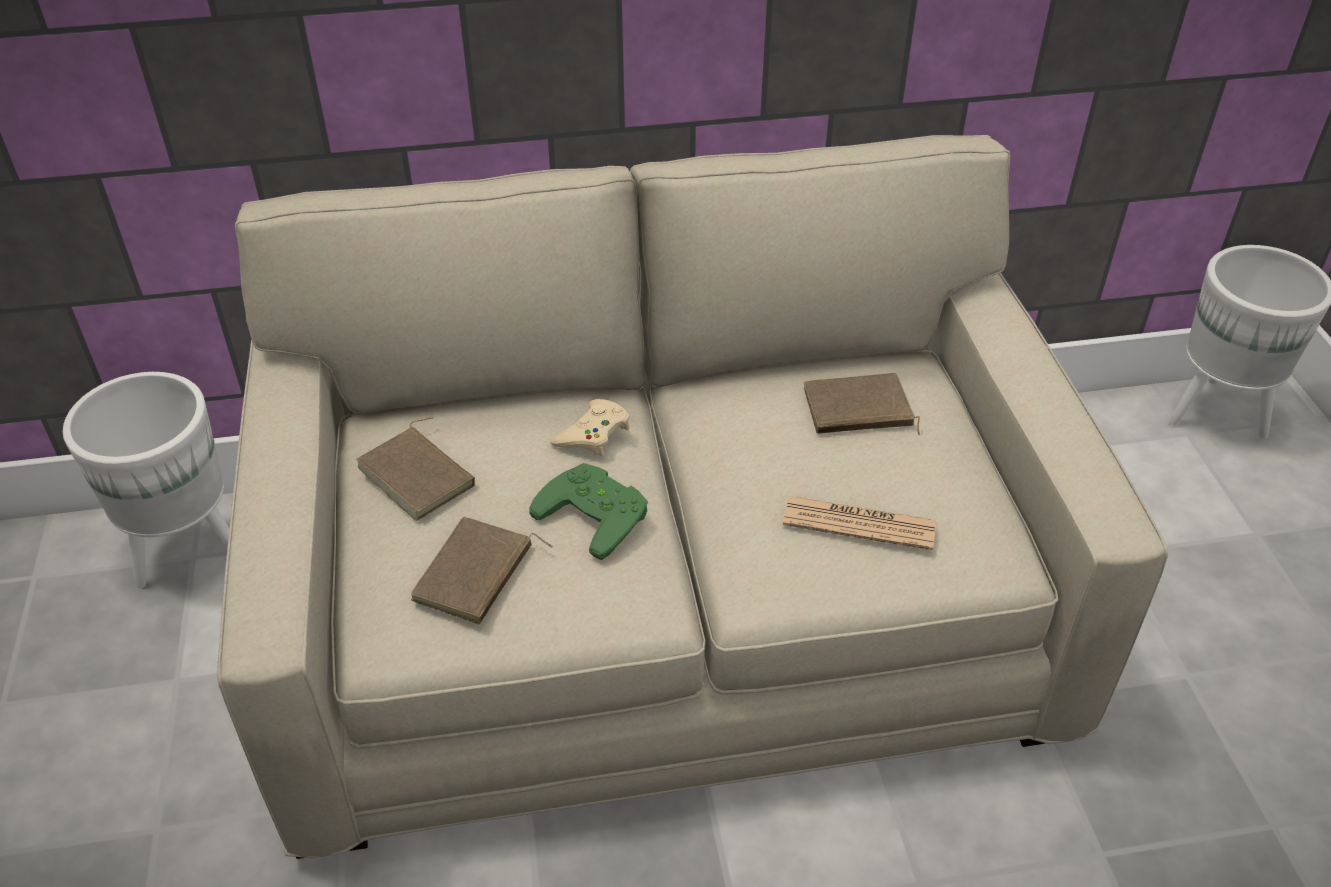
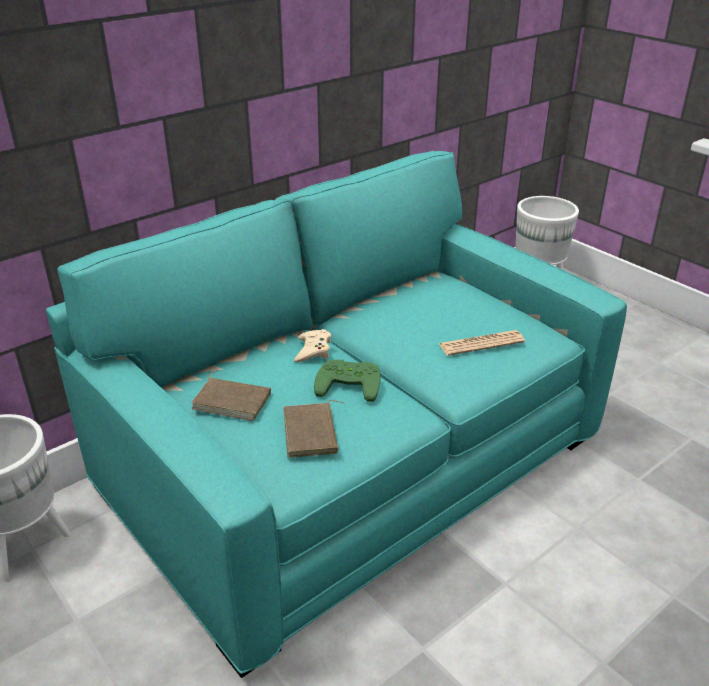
camera: 30 degrees left, 10 degrees down
(667, 605) = (353, 458): beige sofa -> turquoise sofa
(857, 411) = (435, 300): brown book -> none

